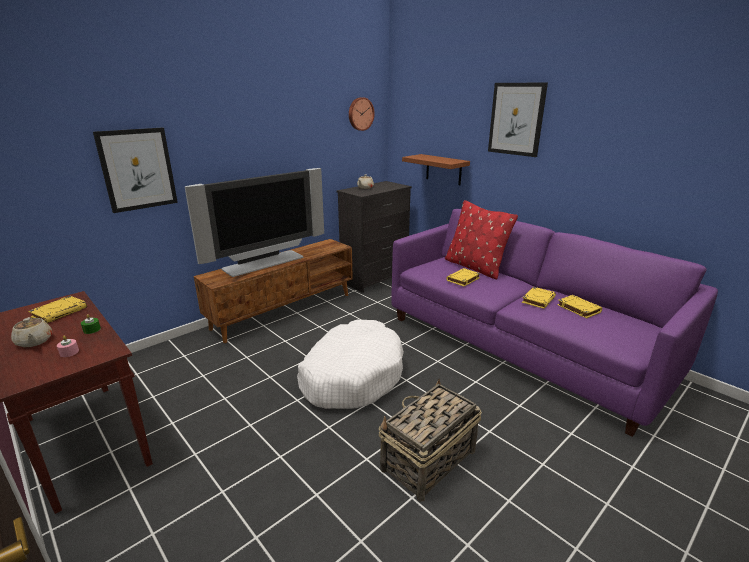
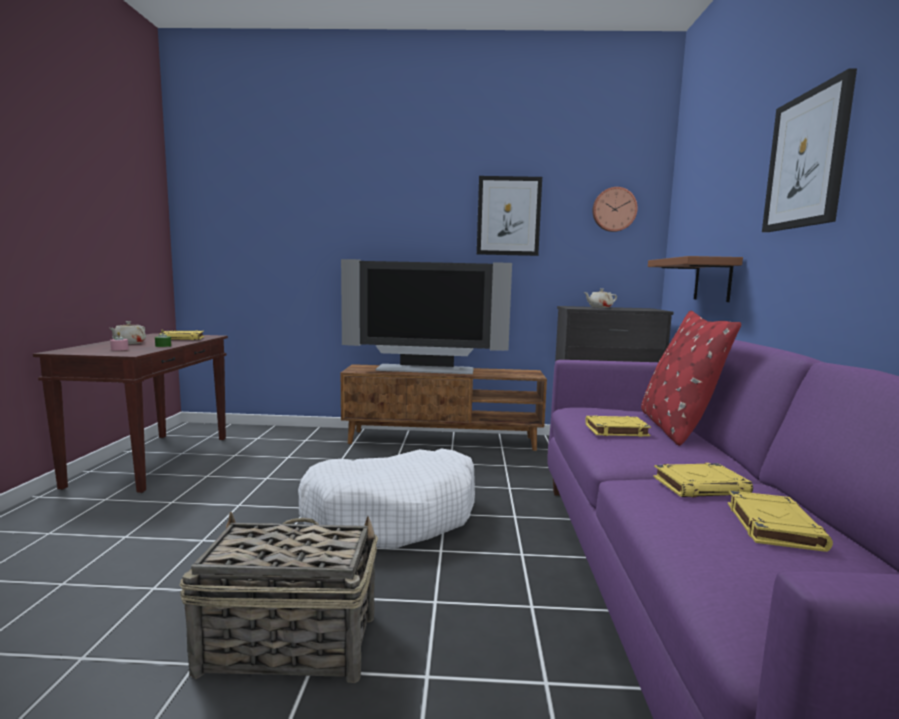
camera: 45 degrees right, 15 degrees down
(137, 169) = (321, 244): picture -> picture (508, 216)

